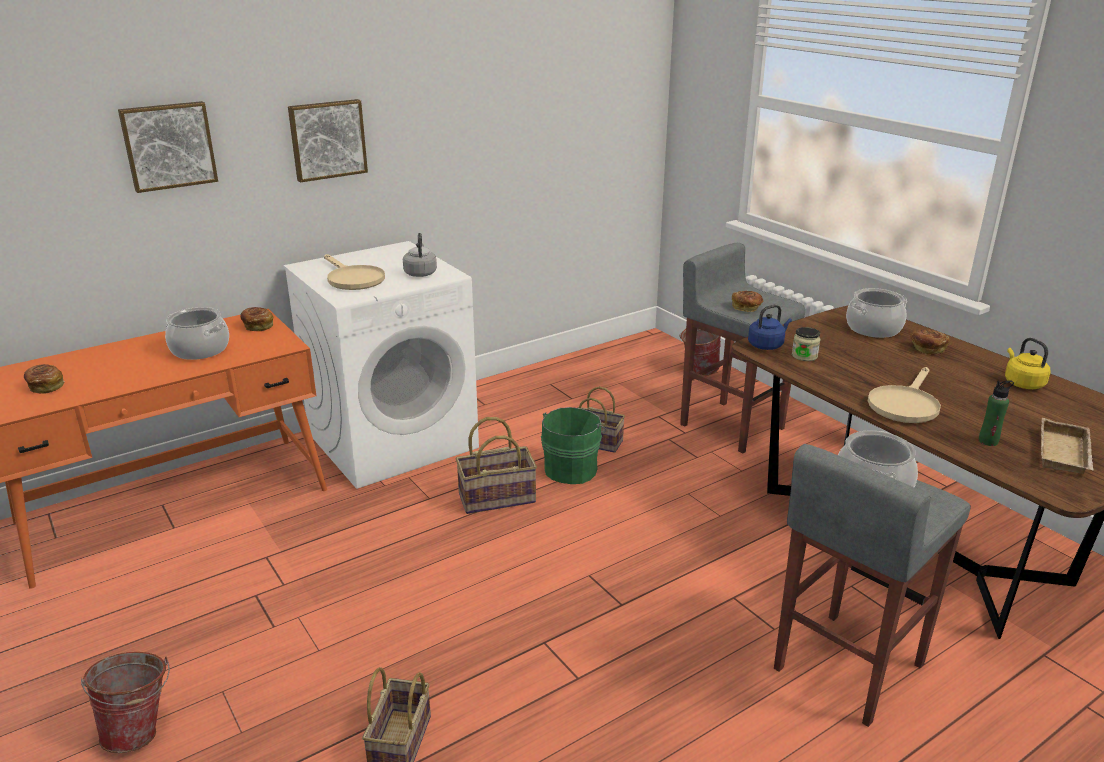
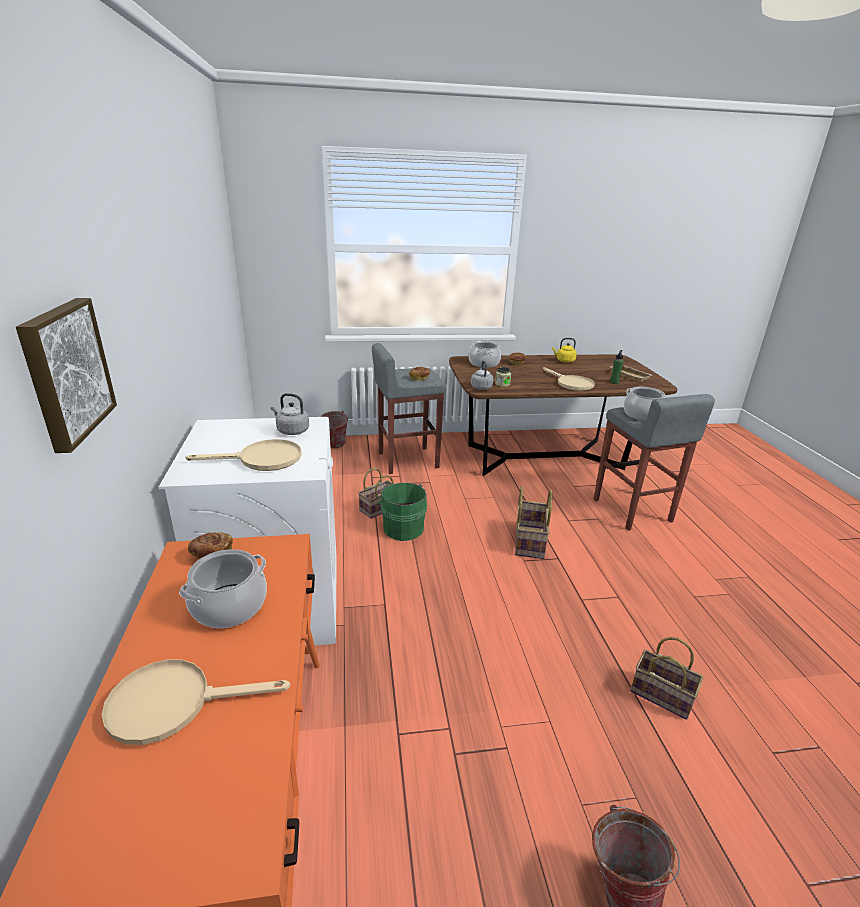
camera: 65 degrees left, 0 degrees up
(46, 386) = (189, 779): bread -> none
(103, 364) = (175, 703): none -> beige frying pan
(327, 139) = (148, 328): picture -> none
(497, 497) = (410, 570): basket -> basket (528, 541)
(767, 345) = (481, 387): blue kettle -> grey kettle

